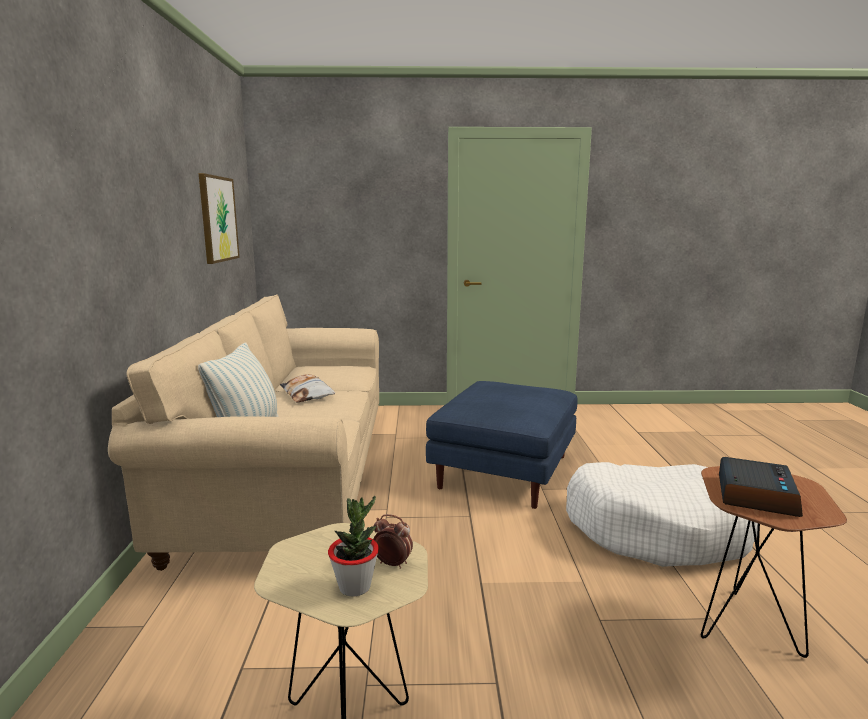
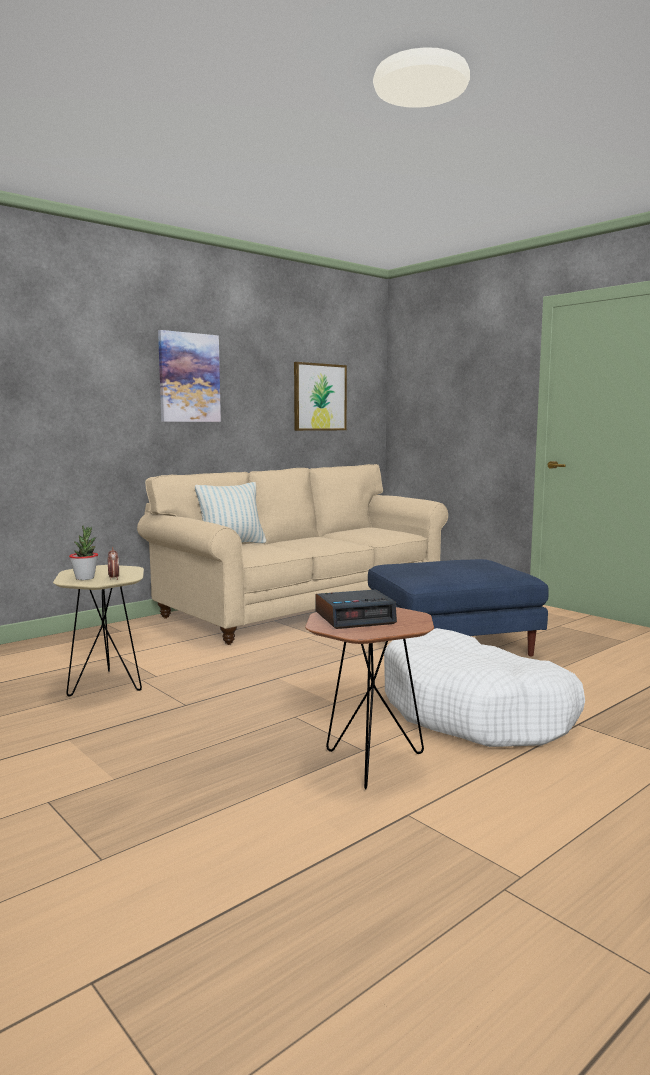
camera: 50 degrees right, 5 degrees down
(120, 196) = (189, 377): none -> picture
(307, 394) = (325, 539): pillow -> none

